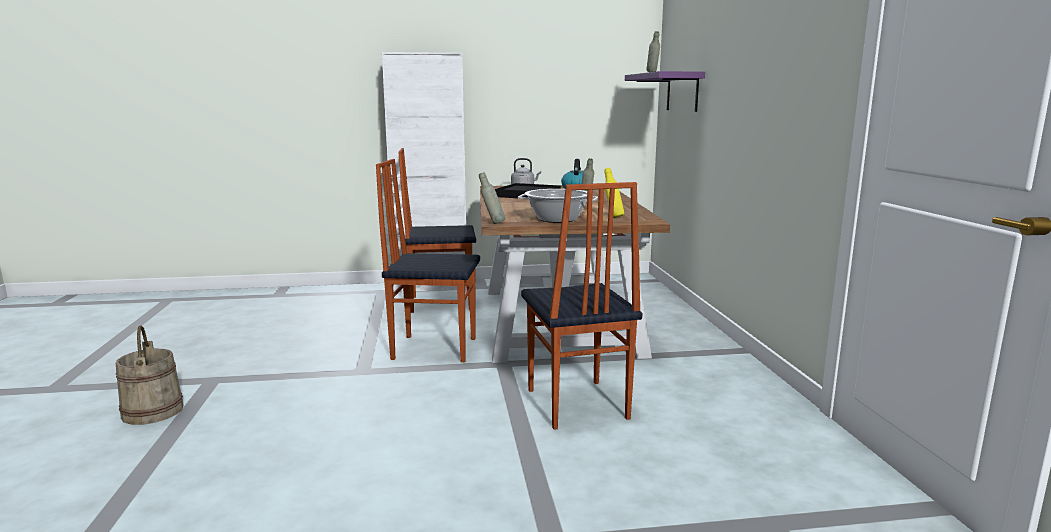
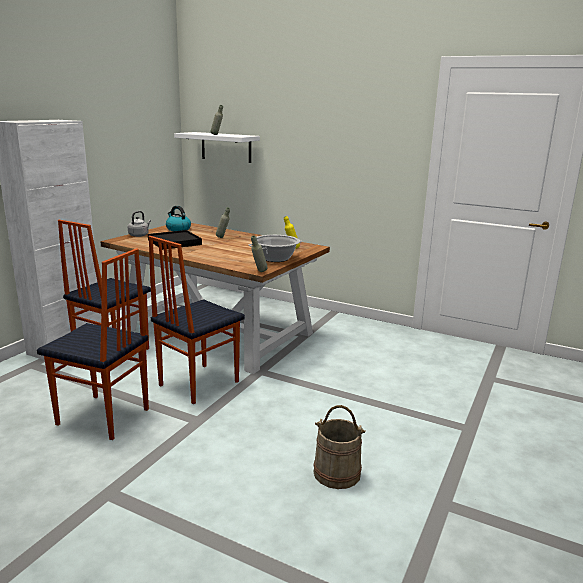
camera: 55 degrees left, 5 degrees up
(152, 411) = (135, 538): beige bucket -> beige bucket (336, 473)
(575, 404) = (342, 373): chair -> chair (103, 418)
(682, 92) = (226, 147): purple shelf -> white shelf

